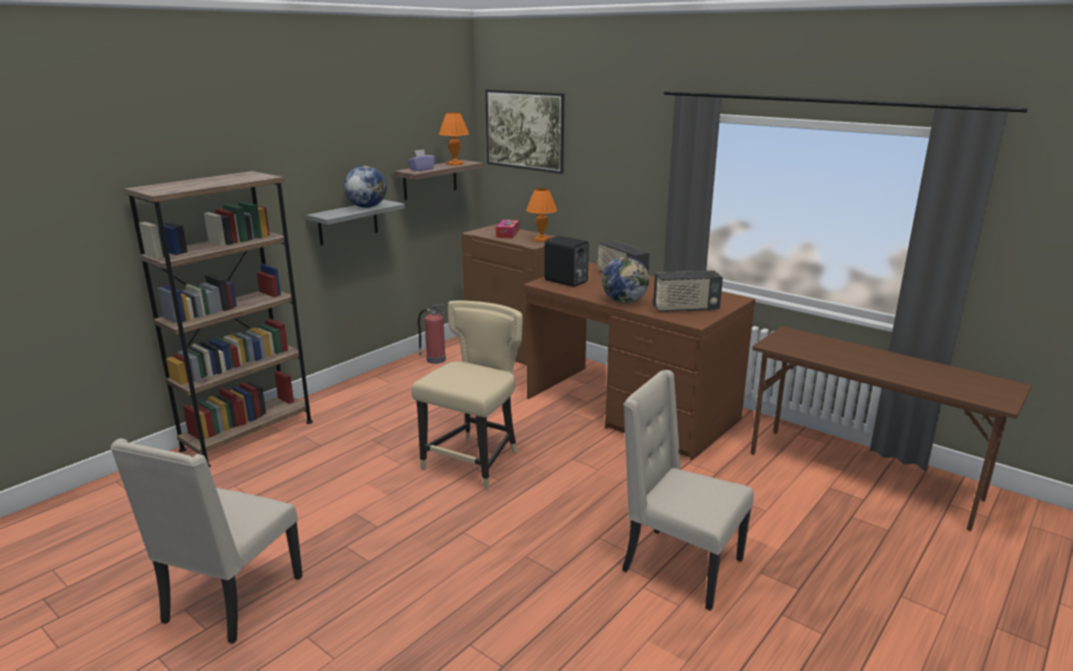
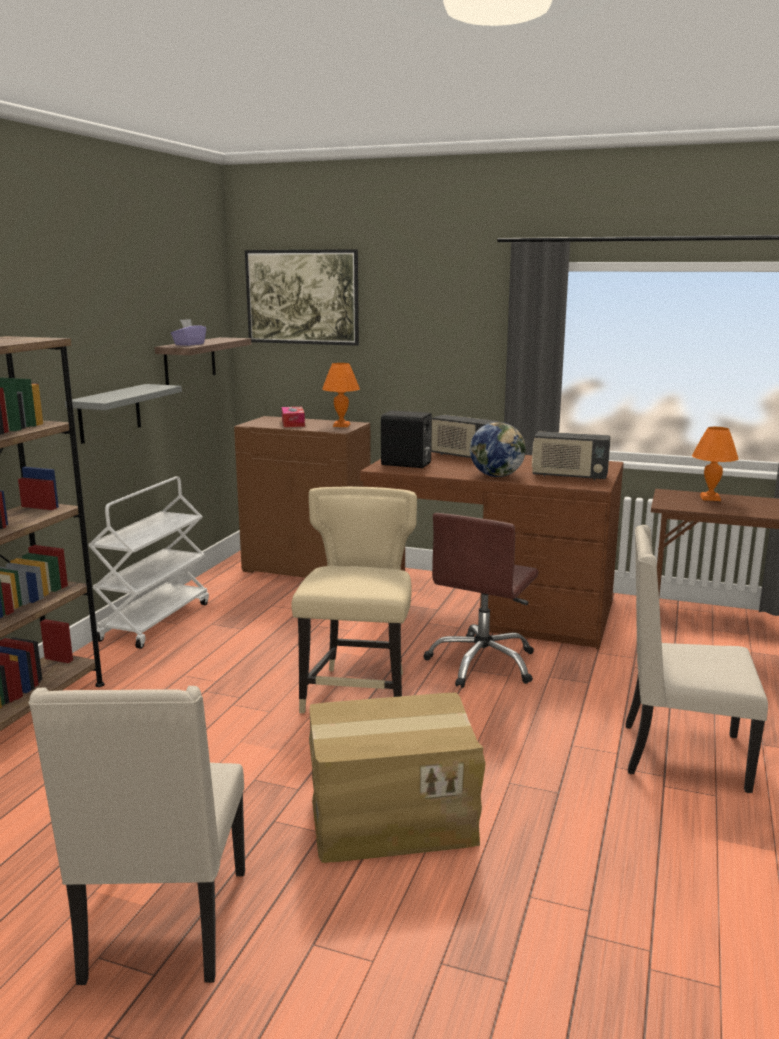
camera: 20 degrees left, 5 degrees down
(366, 207) = (137, 390): globe -> none
(378, 378) = (155, 621): none -> white cart
(423, 563) = (392, 817): none -> cardboard box
(435, 359) = (214, 590): fire extinguisher -> none
(455, 164) = (221, 340): orange table lamp -> orange table lamp (710, 498)
(585, 455) = (483, 663): none -> brown office chair
(685, 309) = (569, 476): radio -> radio turned 45 degrees clockwise

